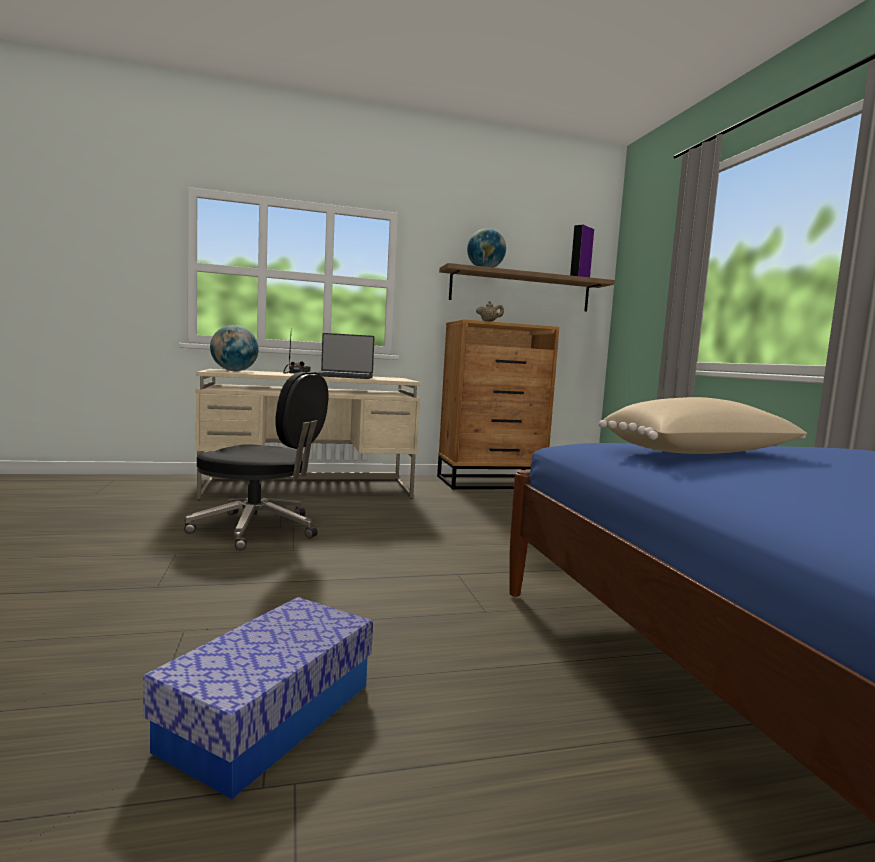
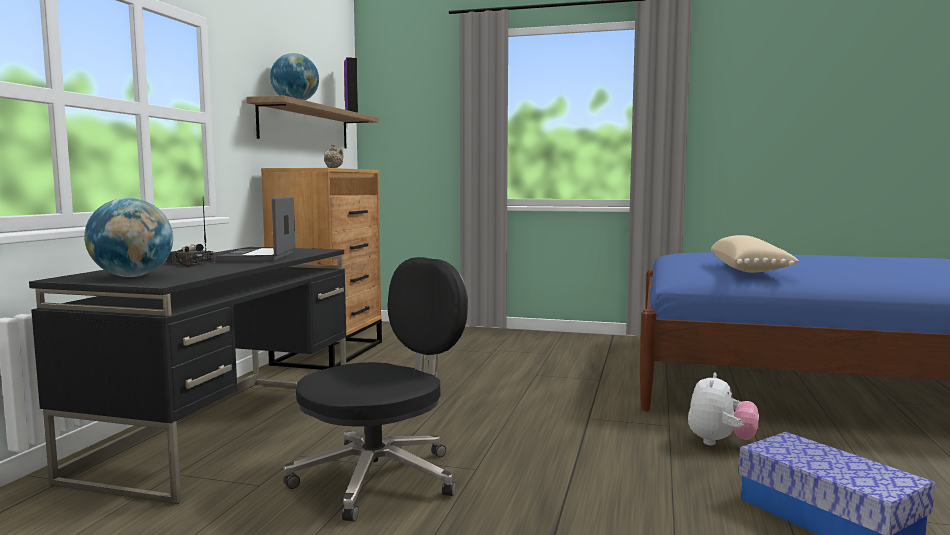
camera: 60 degrees left, 0 degrees up
(310, 489) = (226, 429): beige desk -> black desk
(344, 376) = (259, 257): laptop -> laptop turned 150 degrees clockwise
(463, 642) = (720, 442): none -> plush toy

